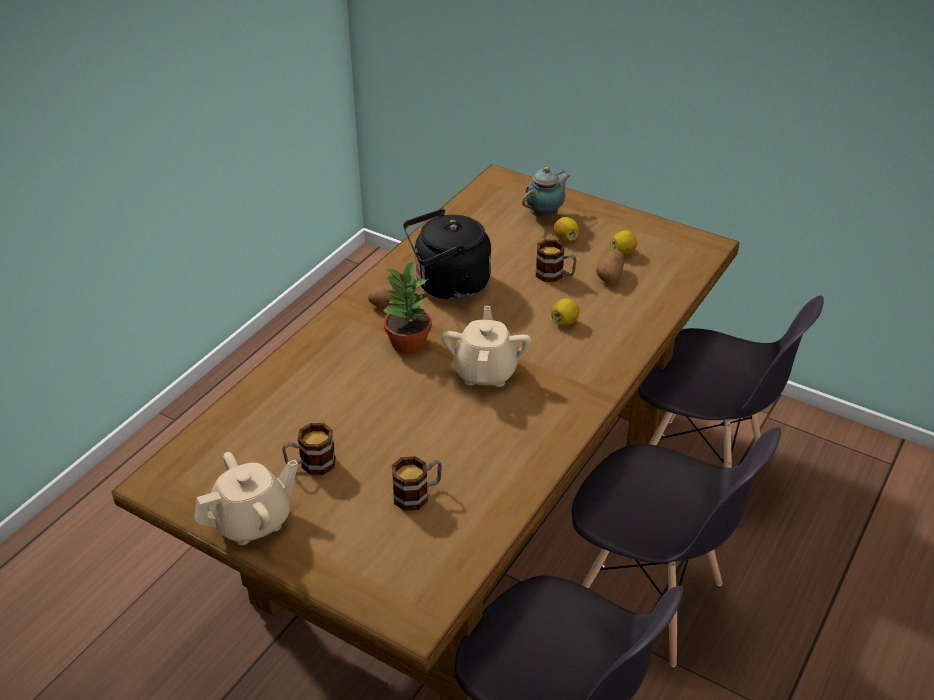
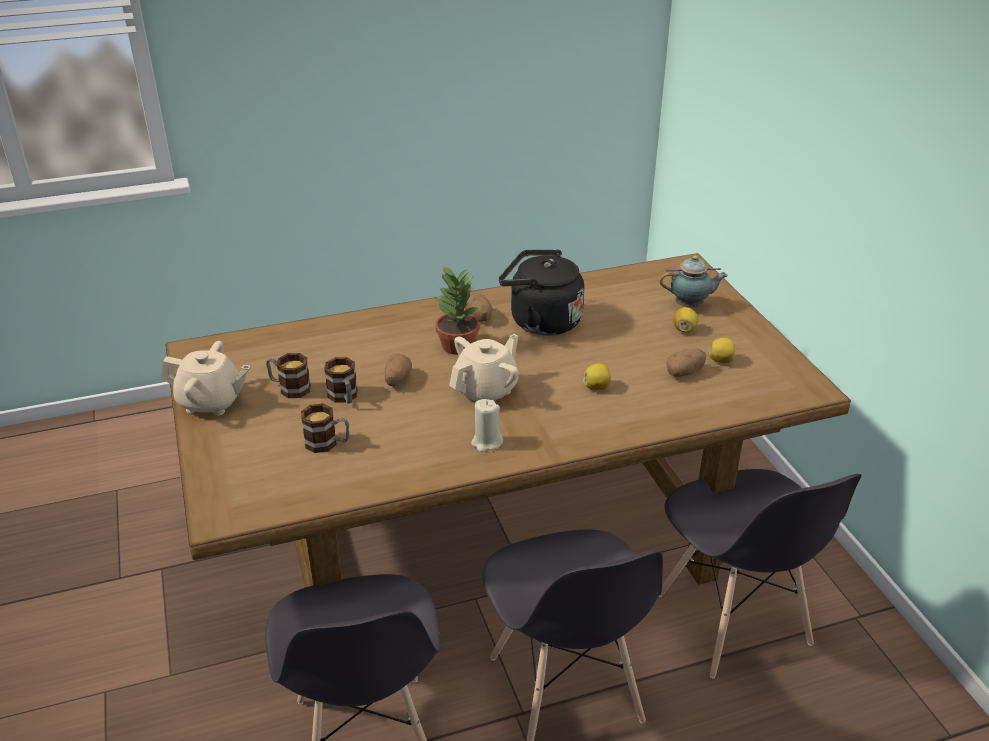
camera: 40 degrees right, 5 degrees down
(398, 402) = (397, 380): none -> potato
(544, 416) = (486, 442): none -> beige candle
(555, 275) = (636, 351): mug -> mug (344, 397)

